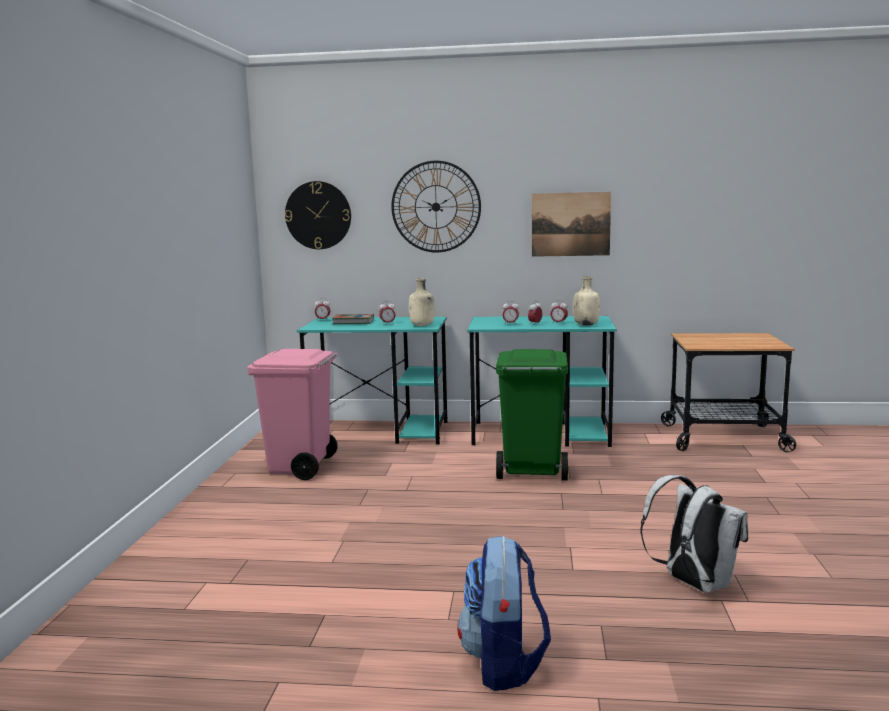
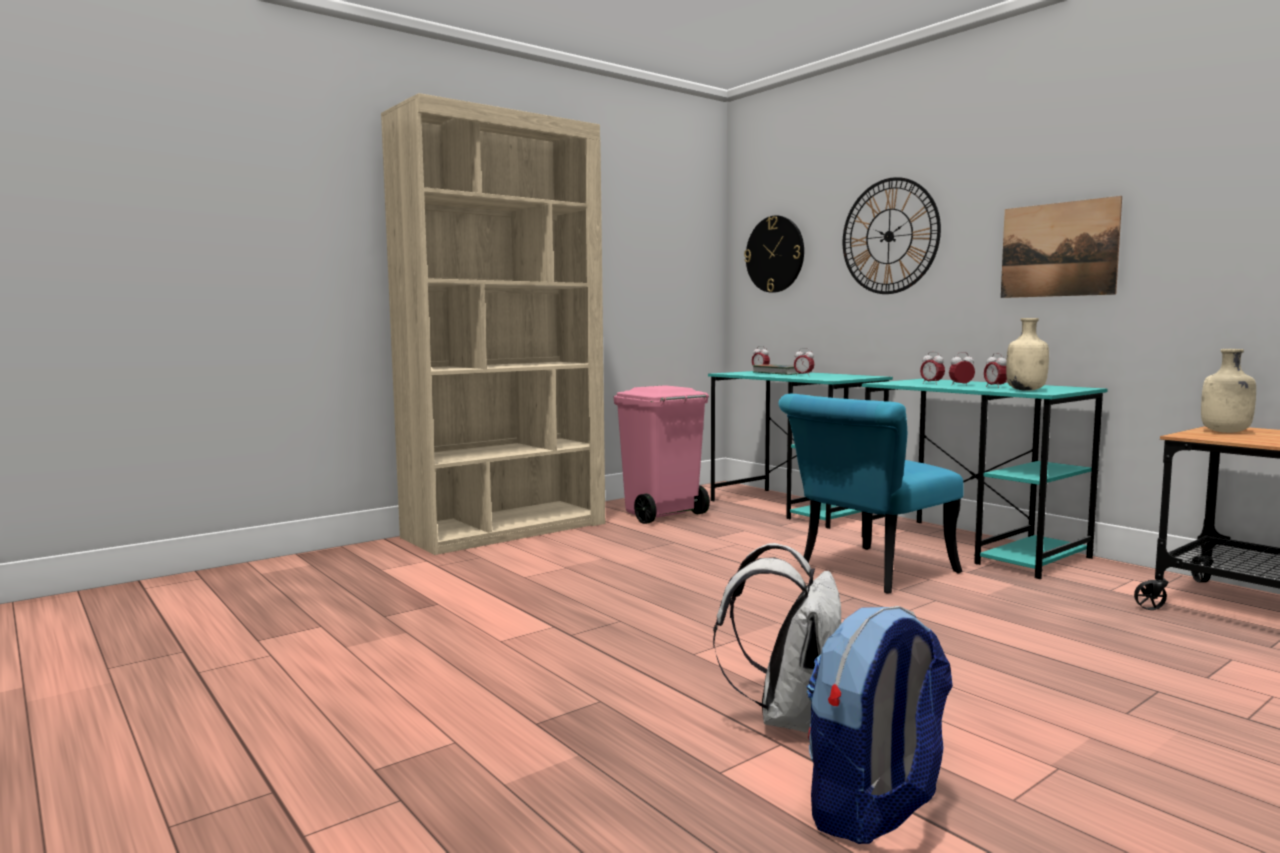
camera: 45 degrees right, 5 degrees down
(202, 525) = (506, 530): none -> beige bookcase
(422, 325) = (830, 378): beige bottle -> beige bottle (1225, 432)
(504, 663) = (457, 684): backpack -> backpack (875, 811)
(531, 472) = (867, 573): green trash can -> turquoise chair

